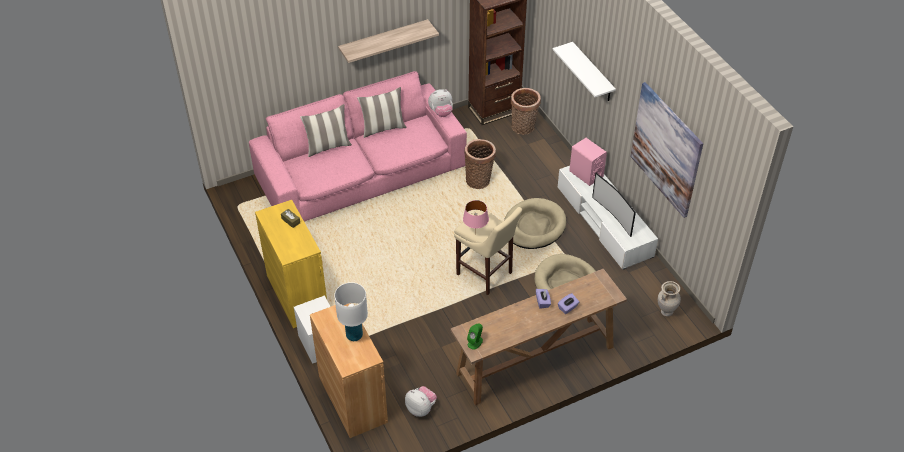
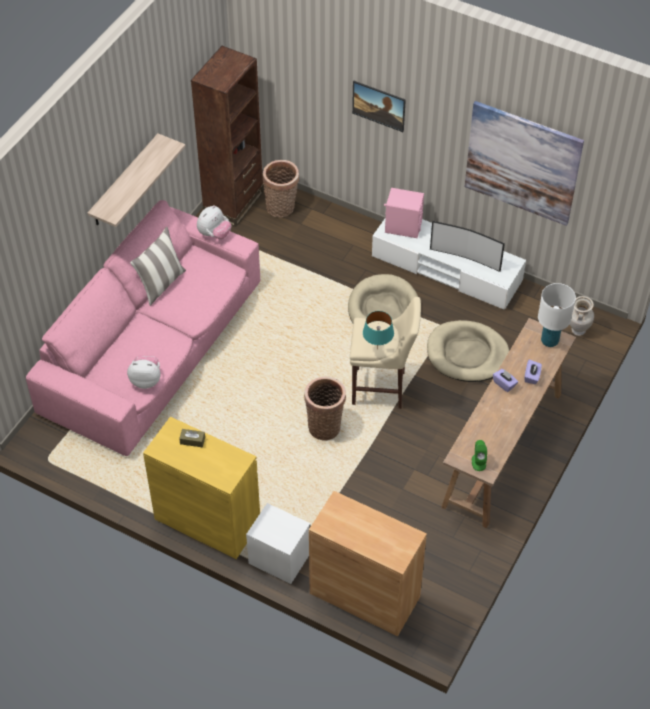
camera: 35 degrees left, 5 degrees up
(328, 146) = (118, 336): pillow -> none
(354, 335) = (374, 524): white table lamp -> white table lamp (549, 341)
(421, 408) = (439, 563): plush toy -> plush toy (146, 380)
(475, 234) = (377, 350): pink table lamp -> turquoise table lamp
(479, 180) = (286, 289): basket -> basket (325, 425)
(592, 73) = (378, 114): white shelf -> picture

